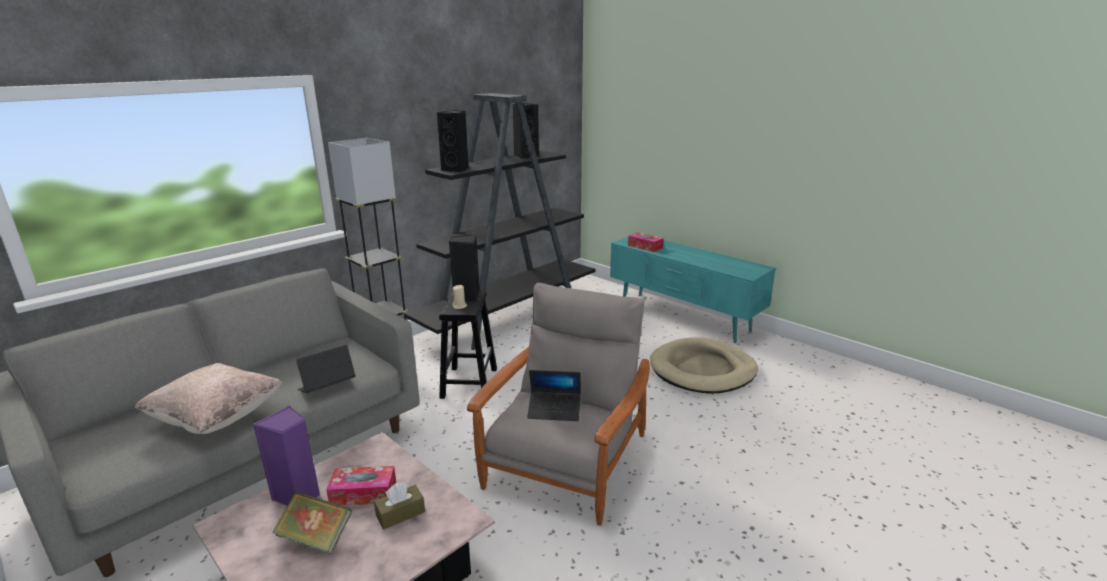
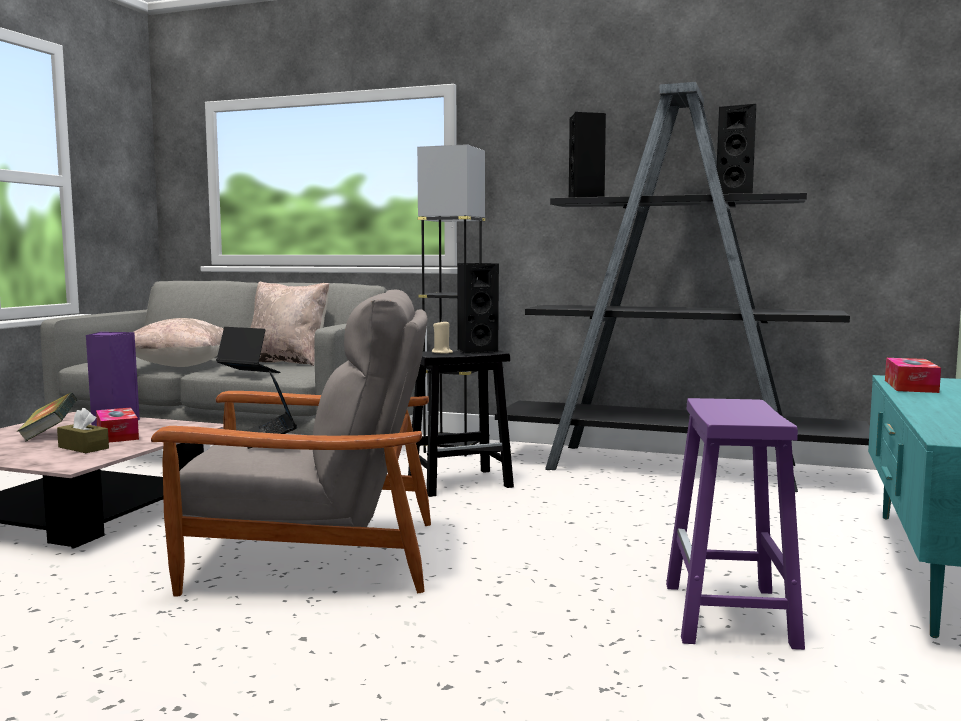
camera: 65 degrees right, 15 degrees down
(285, 364) = (288, 362): none -> beige pillow
(702, 370) = (730, 616): beige dog bed -> purple stool

